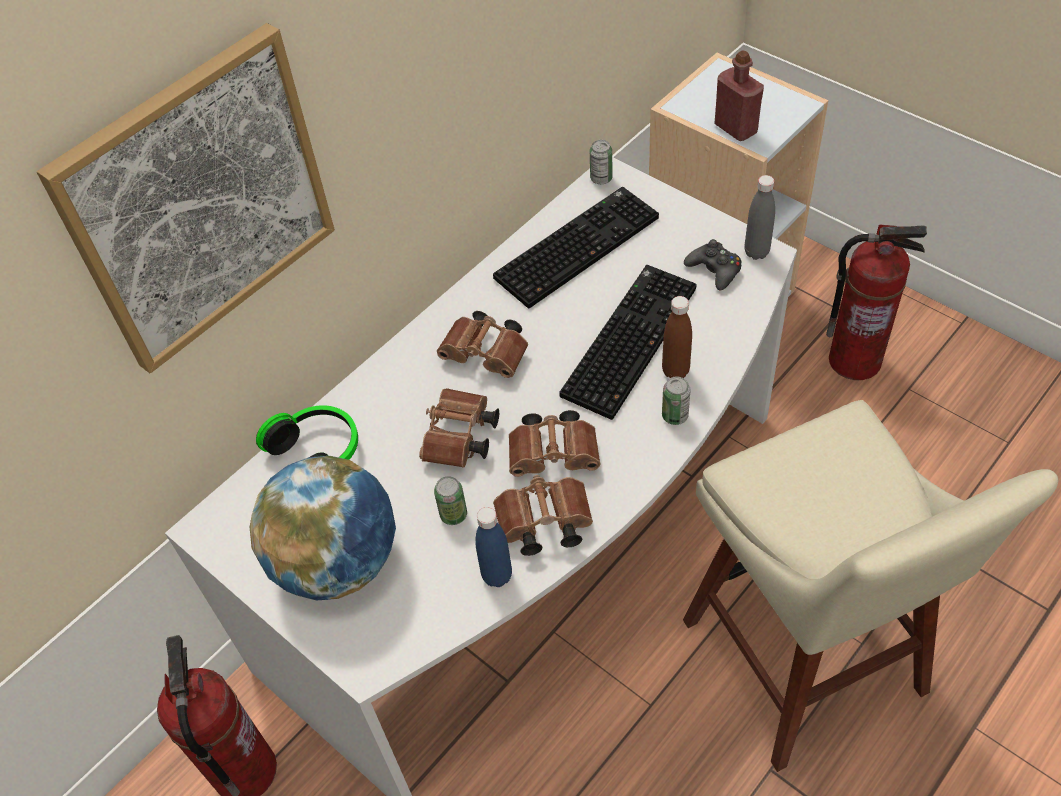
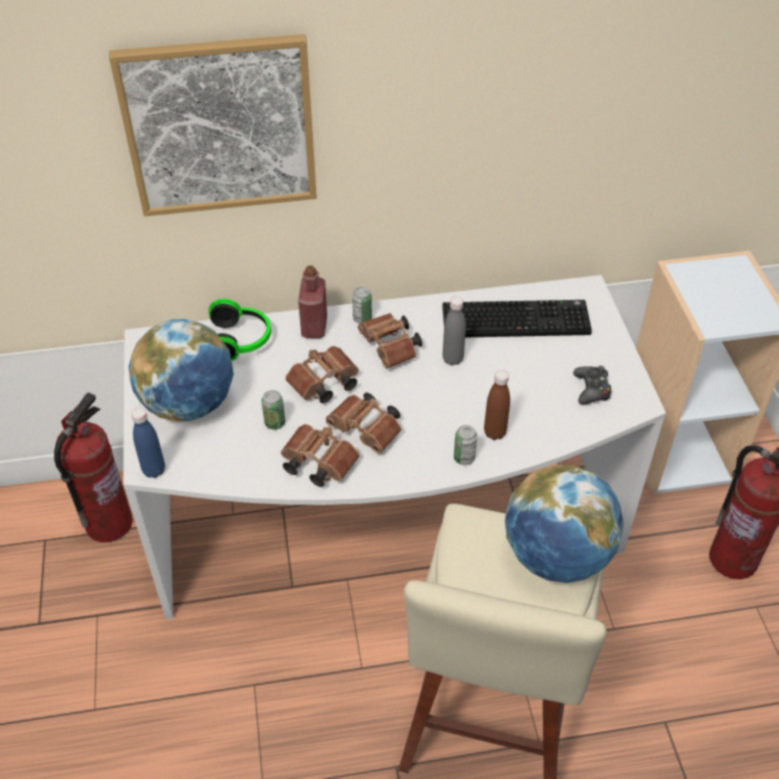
camera: 35 degrees right, 5 degrees down
(497, 575) = (262, 472): blue bottle -> blue bottle (154, 470)
(601, 178) = (579, 288): can -> can (362, 319)
(628, 339) = (486, 394): keyboard -> none
(735, 128) = (704, 307): red bottle -> red bottle (314, 327)
(756, 252) = (634, 396): grey bottle -> grey bottle (452, 359)
(852, 448) = (556, 556): none -> globe

